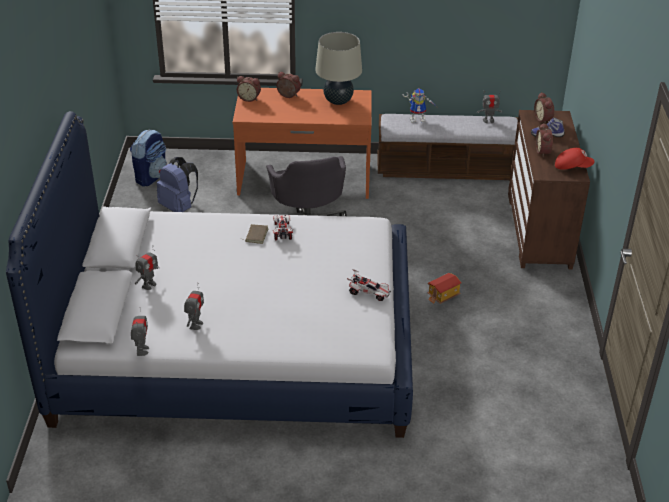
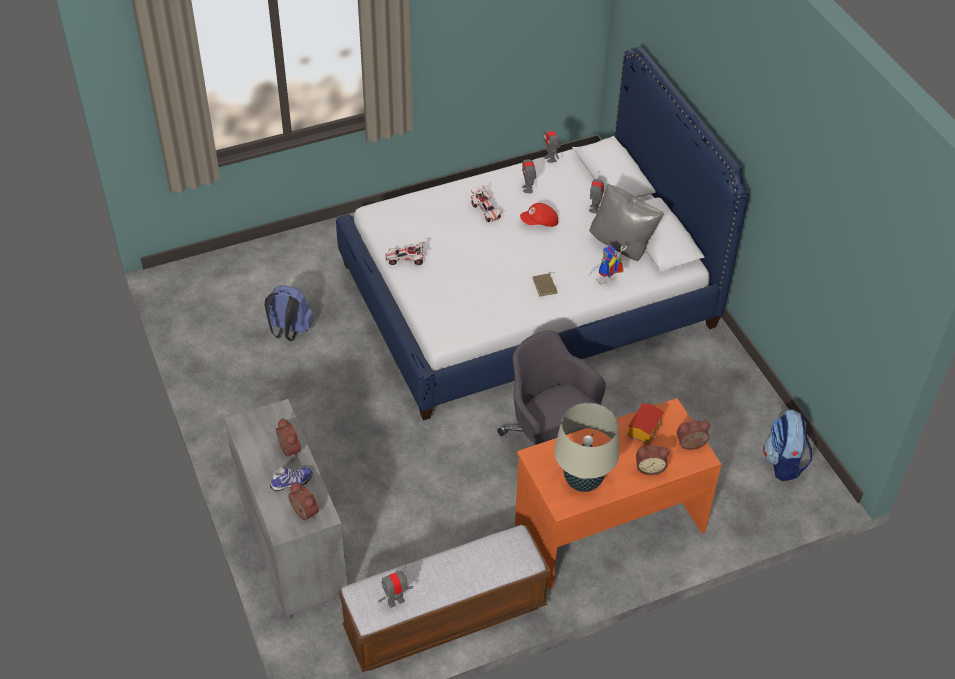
camera: 155 degrees right, 10 degrees up
(157, 246) = (622, 245): none -> grey pillow
(179, 207) = (712, 429): blue backpack -> blue backpack (289, 331)
(282, 231) = (524, 298): toy car -> toy car (486, 211)
(418, 119) = (490, 567): toy robot -> toy robot (606, 282)
(443, 296) = (367, 411): toy house -> toy house (643, 431)
(539, 230) = (291, 546): brown dresser -> grey dresser
(572, 167) = (248, 435): red cap -> red cap (540, 222)

